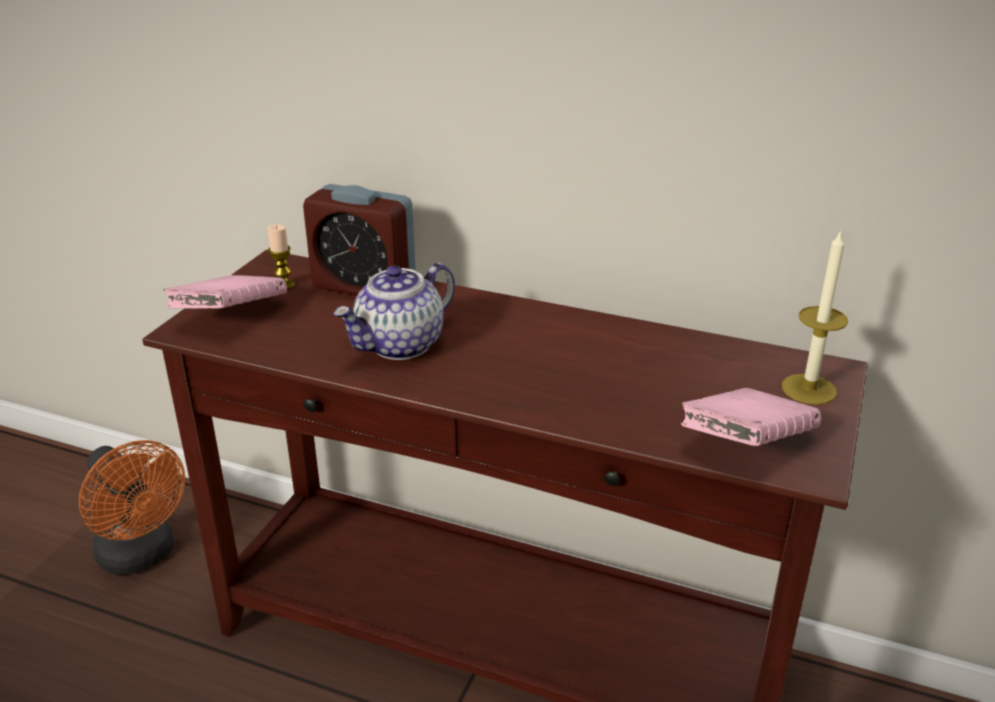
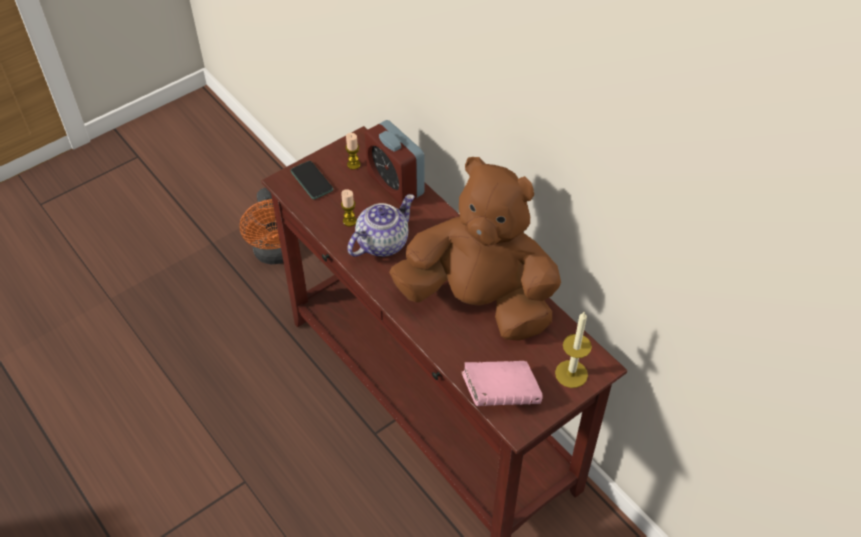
camera: 30 degrees right, 20 degrees up
(230, 316) = (311, 181): pink book -> phone
(328, 339) = (349, 221): none -> candle
(400, 345) = (382, 242): teapot -> teapot turned 150 degrees clockwise
(602, 360) = (479, 301): none -> brown plush toy

